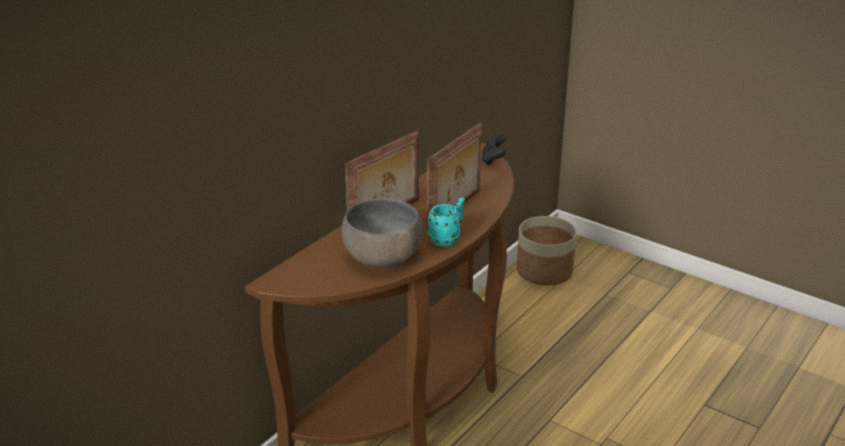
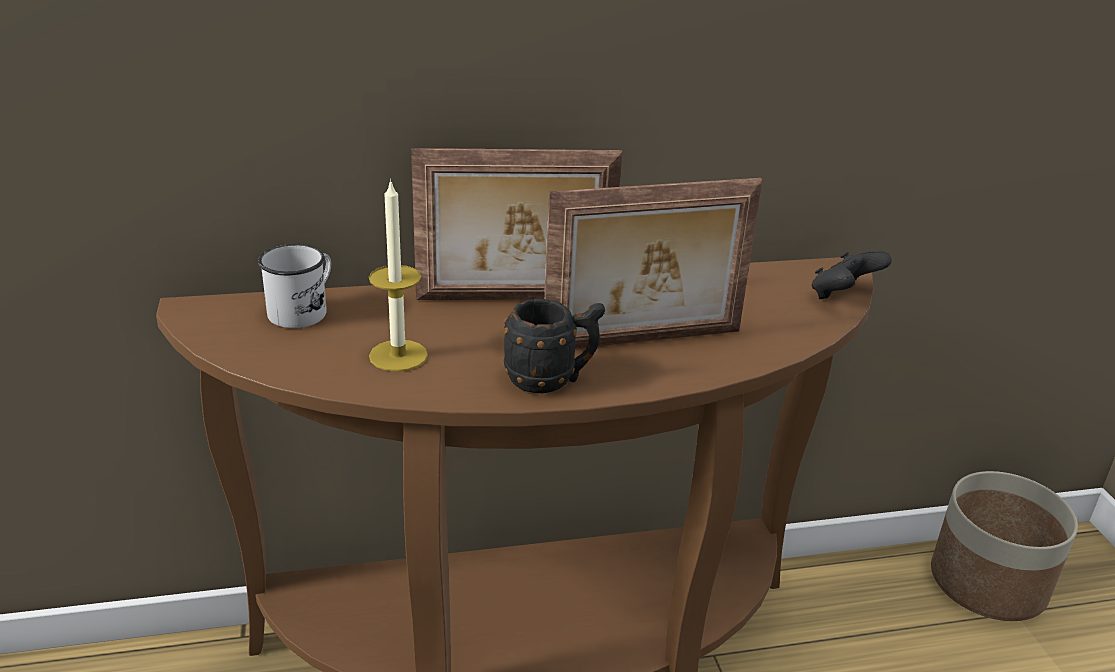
camera: 40 degrees right, 0 degrees up
(315, 260) = (304, 310): none -> white mug
(382, 257) = (398, 355): grey bowl -> candle
(447, 238) = (551, 380): turquoise mug -> black mug

